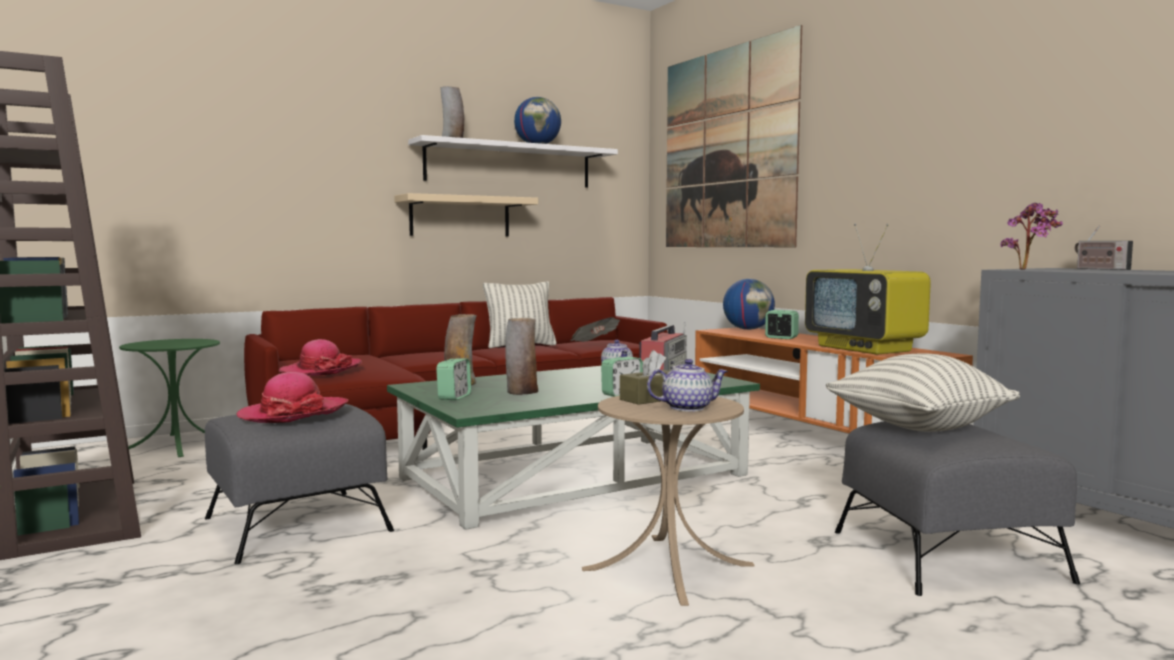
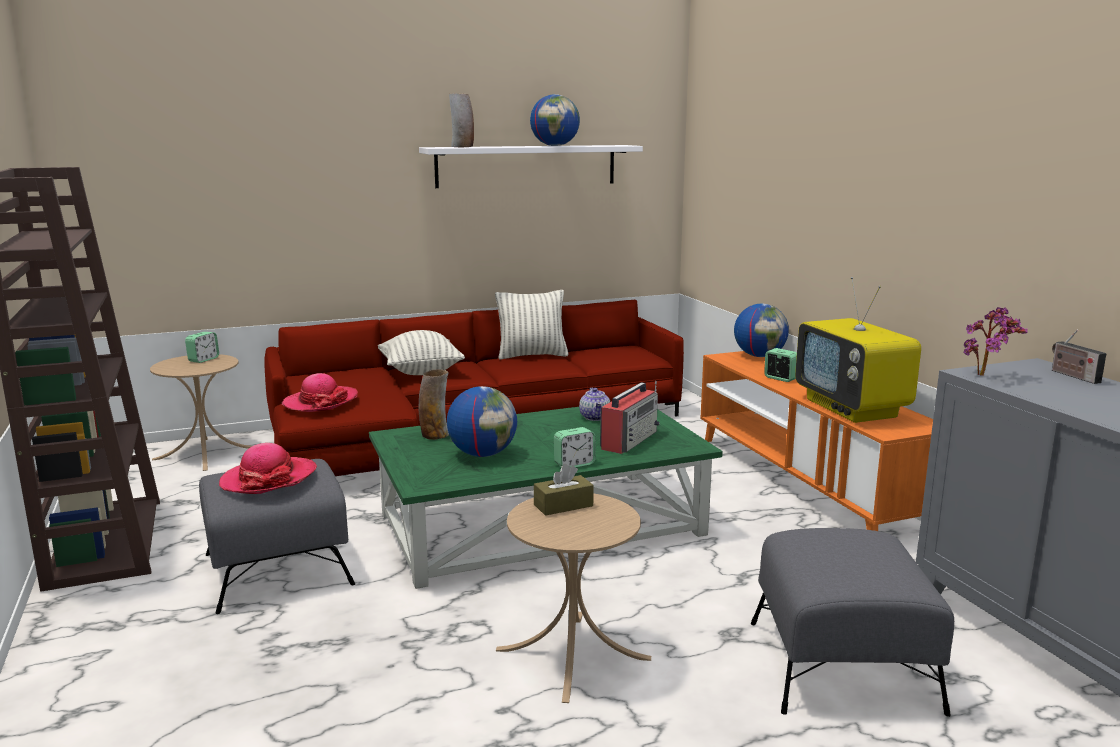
camera: 10 degrees right, 10 degrees up
(176, 445) = (205, 453): green side table -> beige side table
(454, 397) = (418, 459): alarm clock -> alarm clock (203, 359)
(460, 216) = (474, 222): beige shelf -> none
(521, 392) = (483, 454): vase -> globe
(594, 344) = (607, 356): newspaper -> none
(687, 408) = (585, 525): teapot -> none
(727, 149) = (755, 154): picture -> none
(918, 427) = (825, 544): pillow -> pillow (421, 372)

